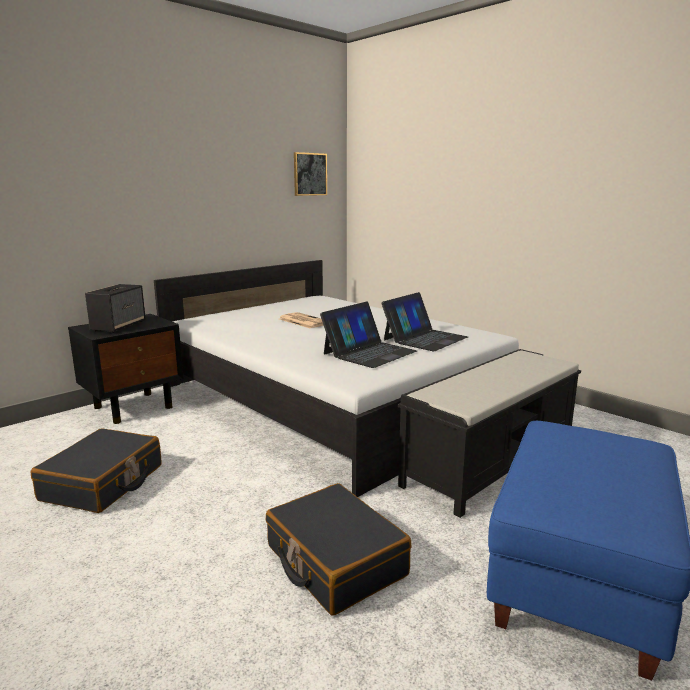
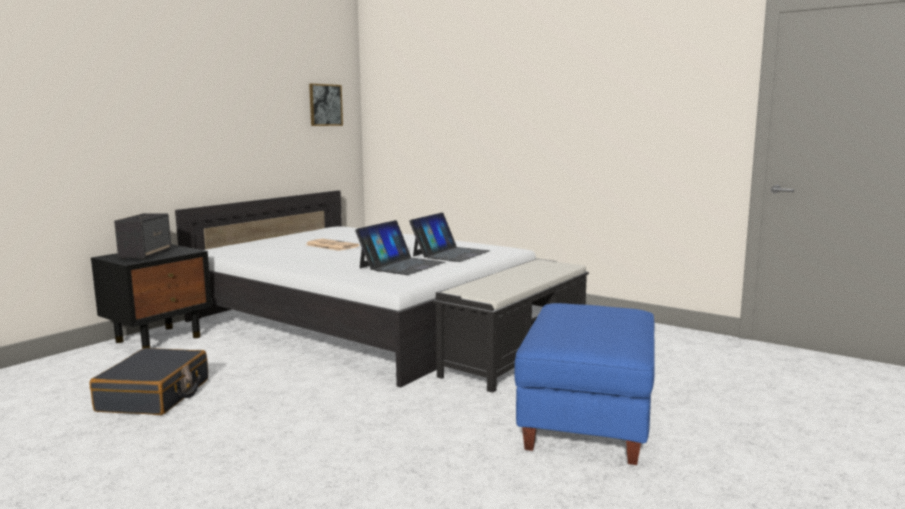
camera: 10 degrees left, 5 degrees down
(335, 561) = (390, 426): black suitcase -> none

